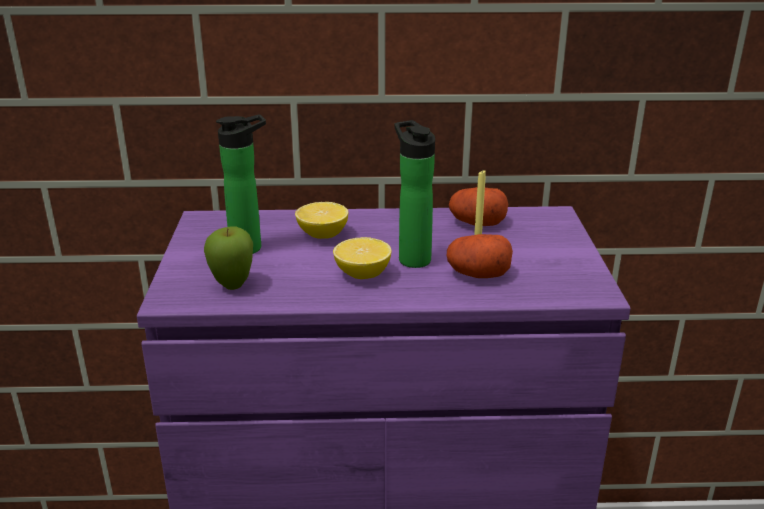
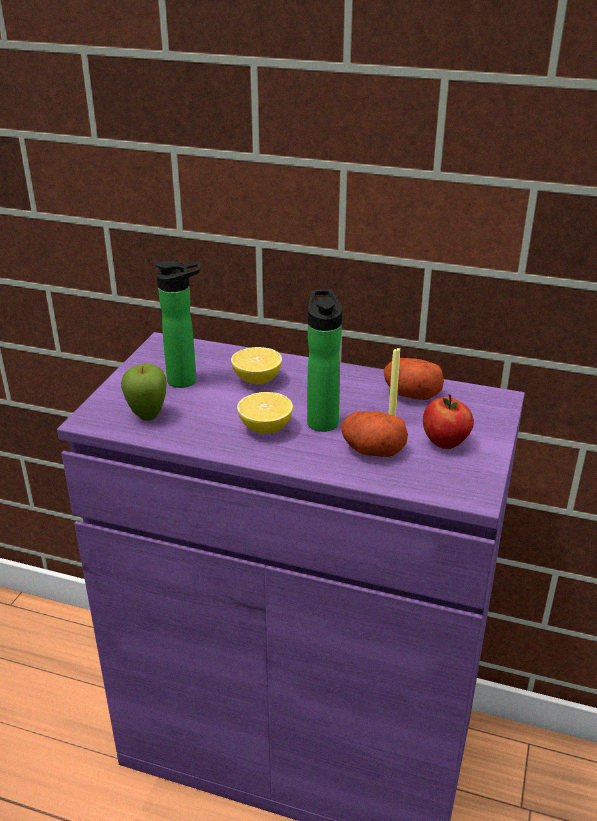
camera: 20 degrees right, 5 degrees up
(538, 256) = (445, 442): none -> apple

